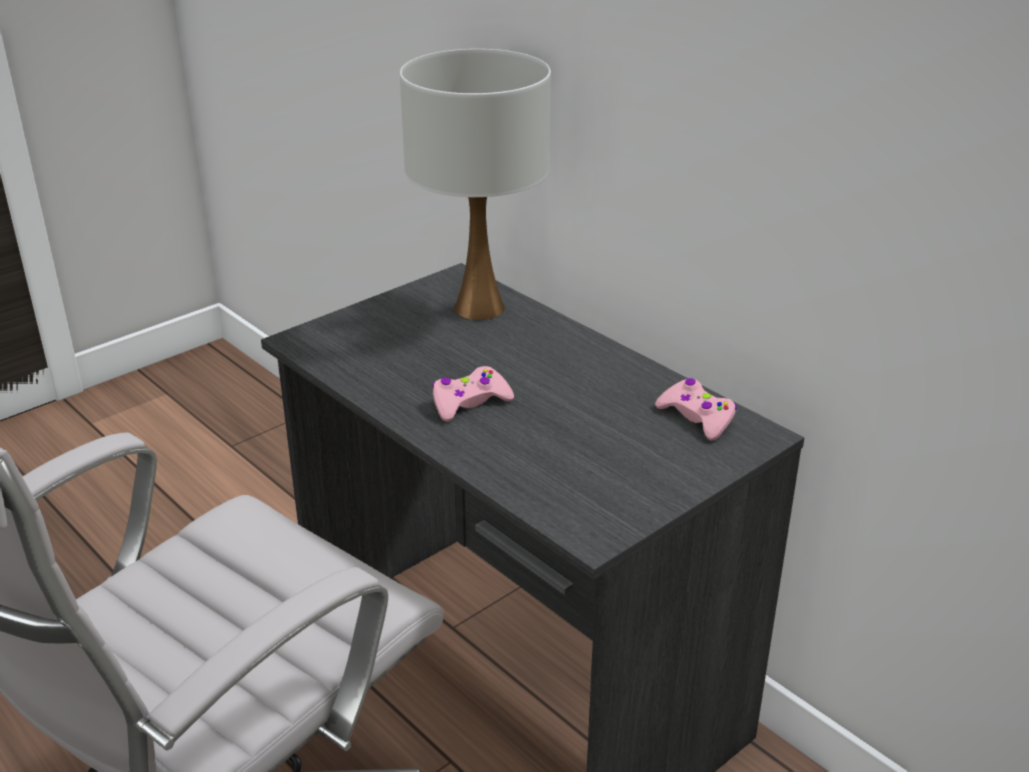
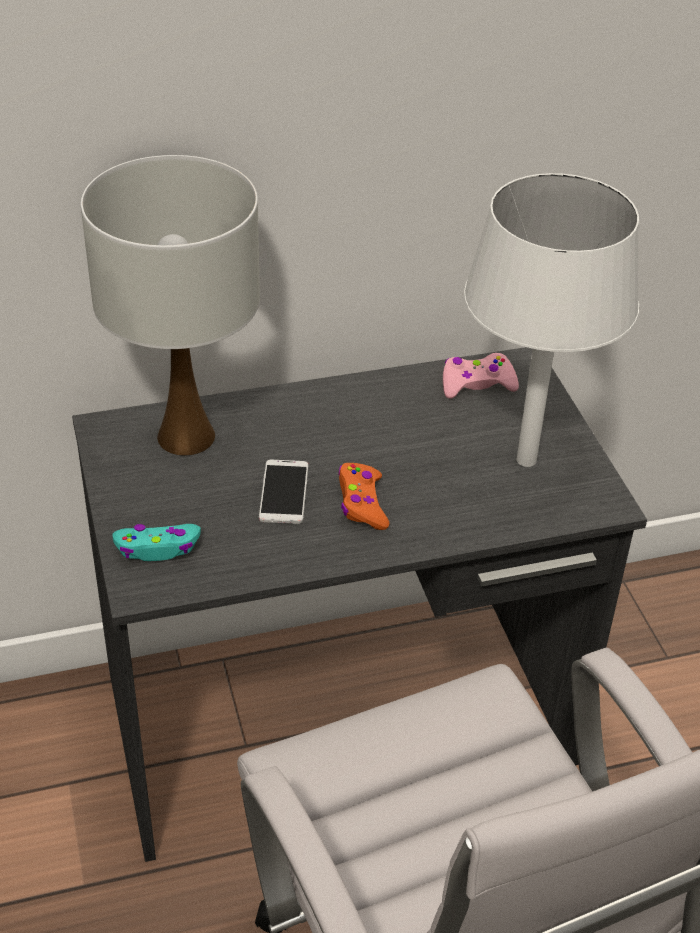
camera: 65 degrees left, 10 degrees up
(344, 333) = (158, 548): none -> turquoise game controller
(451, 364) = (284, 492): none -> phone
(469, 402) = (362, 503): pink game controller -> orange game controller
(611, 472) = (526, 460): none -> white table lamp

